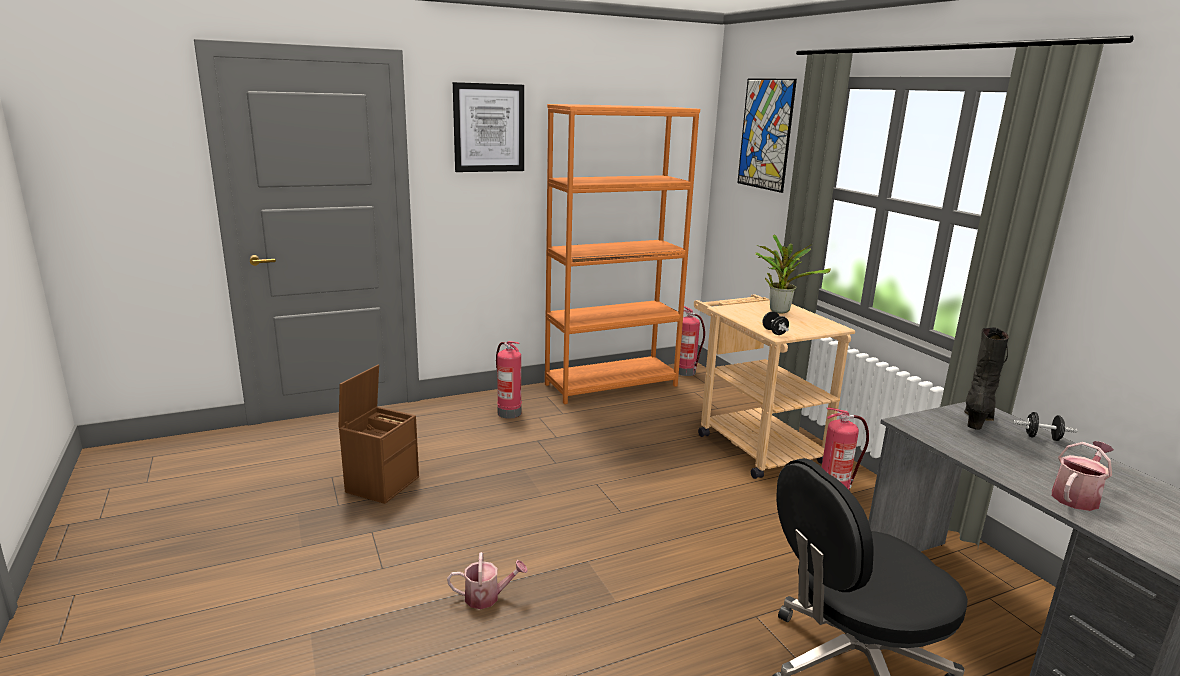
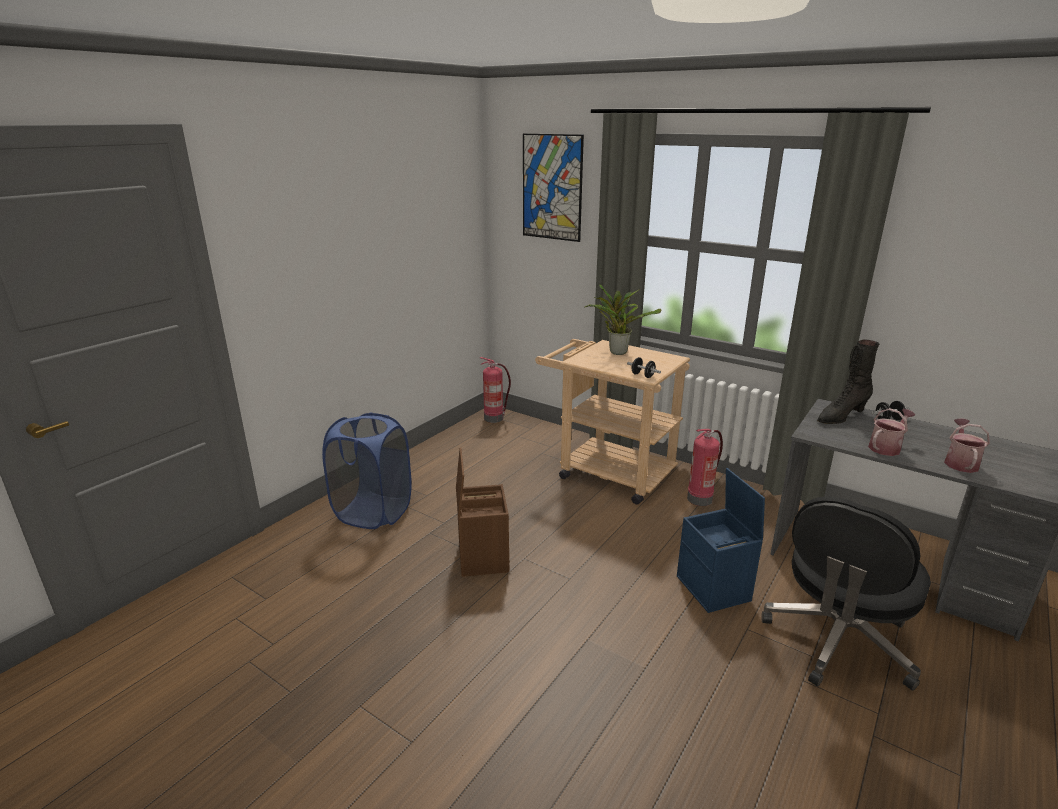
camera: 30 degrees left, 5 degrees up
(382, 483) = (317, 644): brown storage box -> brown storage box (482, 556)
(487, 597) = (540, 720): watering can -> watering can (886, 447)
(489, 128) = (291, 209): picture -> none
(508, 412) = (373, 512): fire extinguisher -> blue laundry basket
(611, 385) = (443, 450): orange bookcase -> none
(758, 572) = (714, 589): none -> blue storage box
(977, 420) = (840, 417): black boot -> black boot turned 120 degrees counterclockwise

